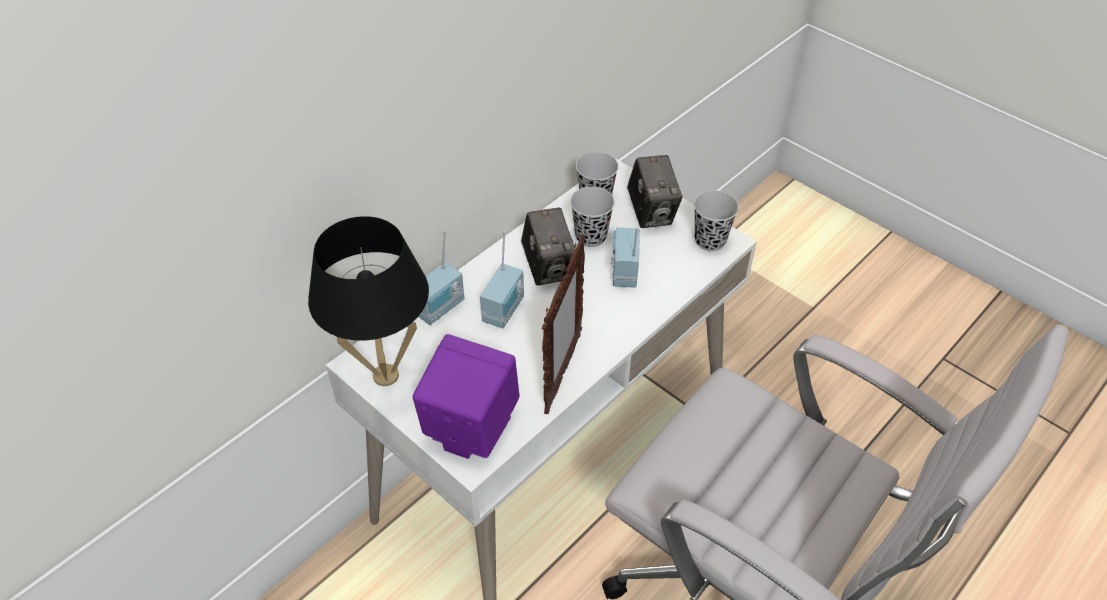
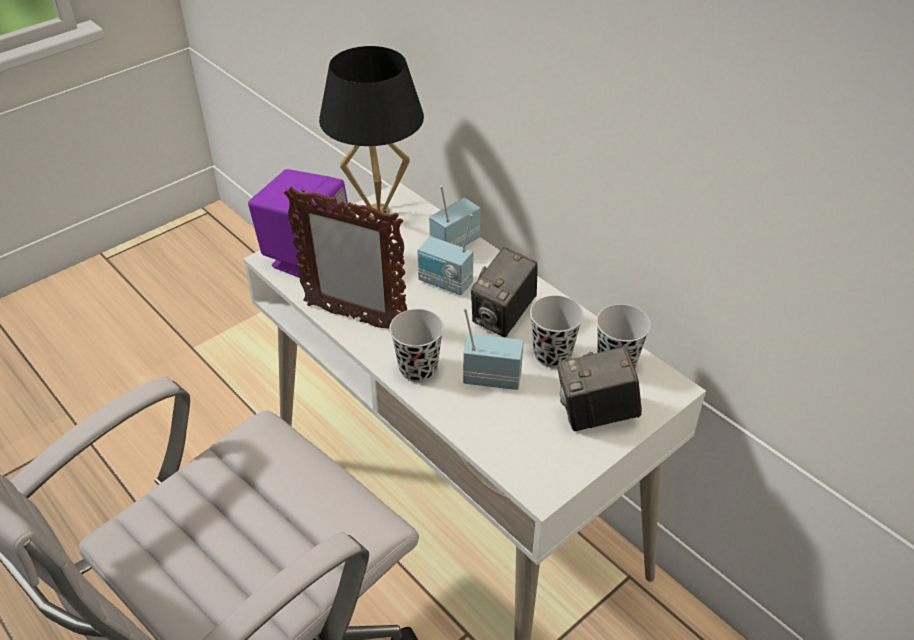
camera: 95 degrees right, 5 degrees down
(441, 308) = (453, 243): radio -> radio turned 90 degrees clockwise
(548, 267) = (503, 317): camera -> camera turned 45 degrees counterclockwise
(710, 240) = (542, 468): black cup -> black cup (418, 369)

